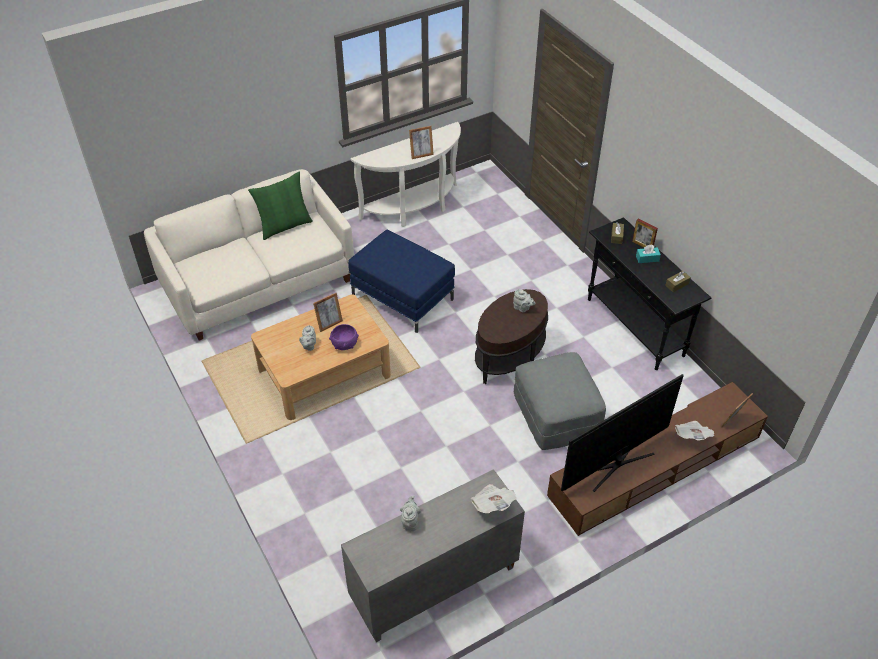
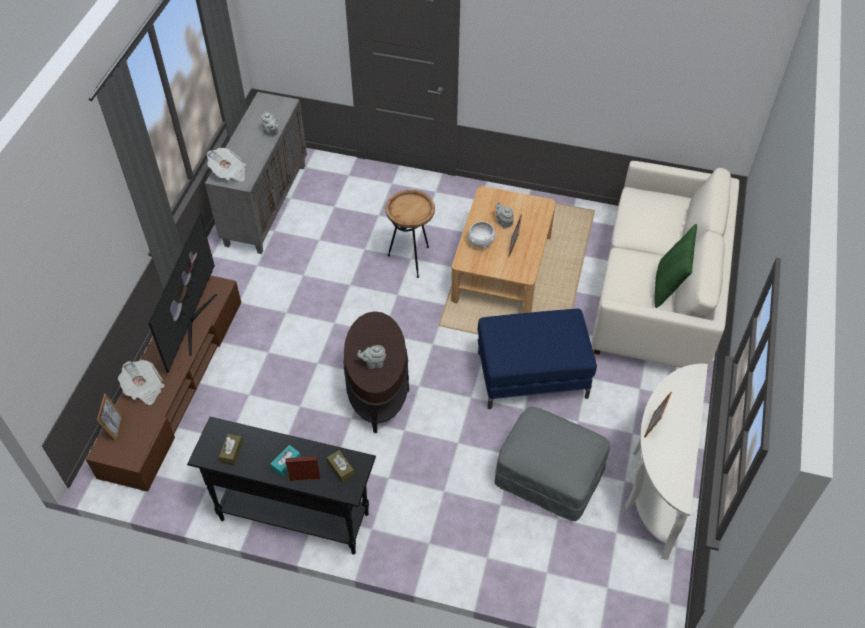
camera: 135 degrees right, 5 degrees up
(344, 344) = (481, 242): purple bowl -> white bowl
(377, 429) = (411, 259): none -> brown side table
(557, 415) = (289, 370): grey ottoman -> grey ottoman (548, 476)

